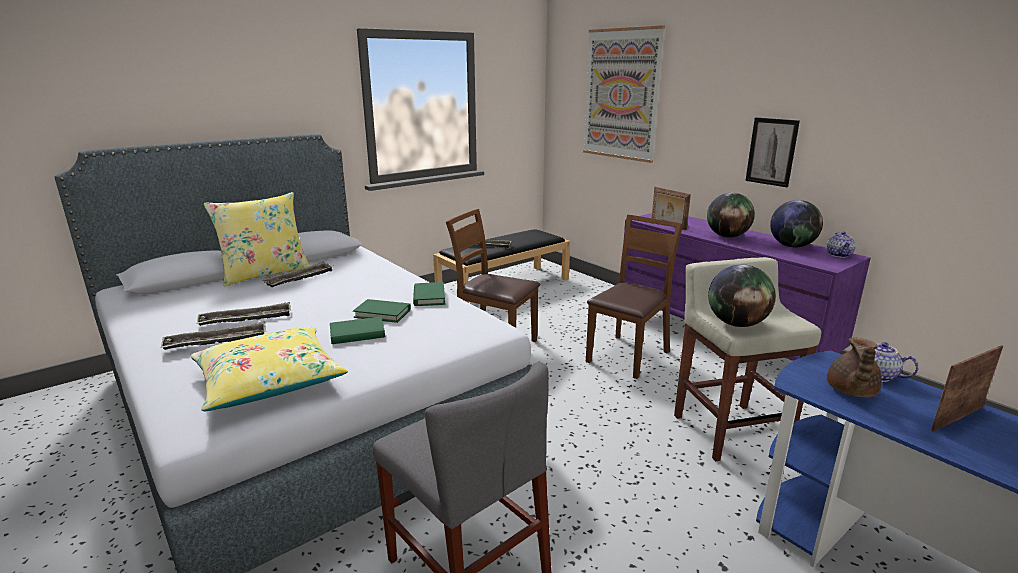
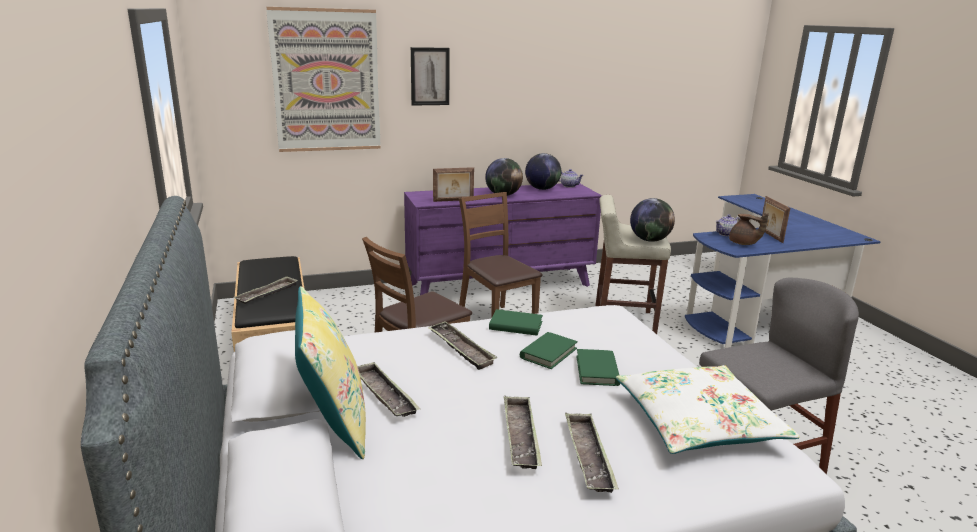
camera: 70 degrees left, 0 degrees up
(269, 381) = (697, 422): yellow pillow -> white pillow
(374, 286) = (460, 349): none -> tray
(771, 152) = (497, 120): picture -> picture (430, 76)

